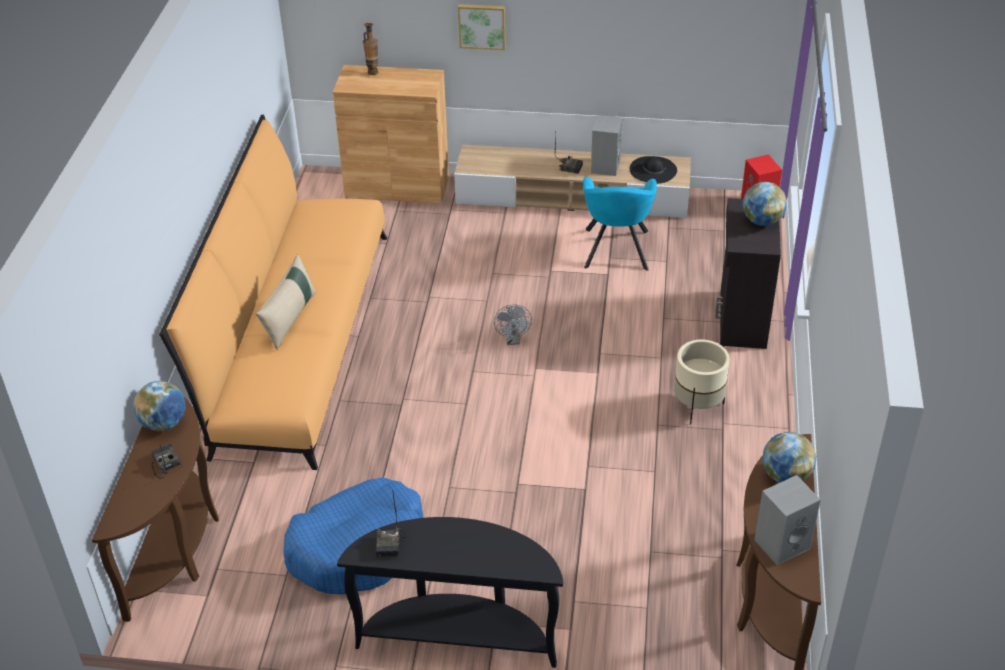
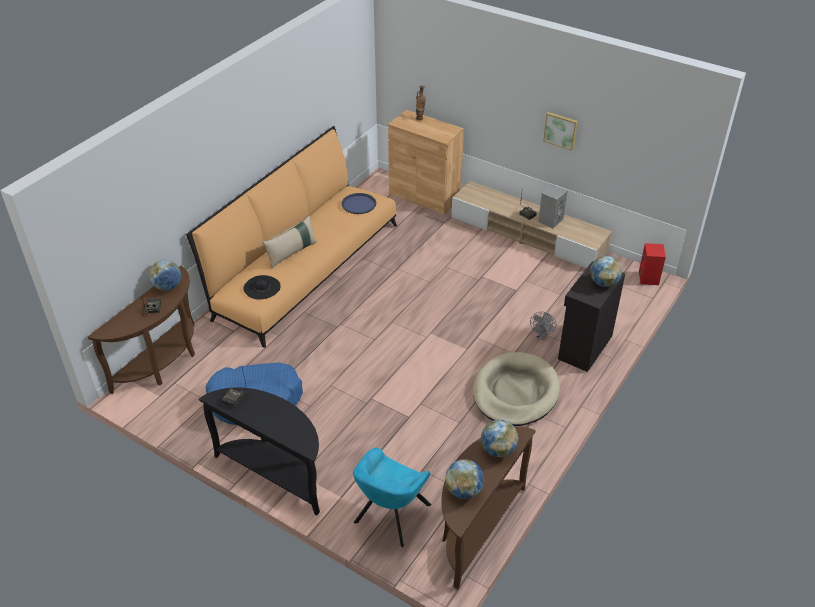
camera: 25 degrees right, 0 degrees up
(338, 220) = (359, 204): none -> blue tray
(482, 26) = (490, 105): picture -> picture (561, 130)
(513, 340) = (429, 311): grey fan -> grey fan (542, 336)
(616, 252) = (531, 278): turquoise armchair -> turquoise armchair (390, 516)
(653, 170) = (580, 232): black hat -> black hat (262, 287)
(697, 406) = (515, 392): beige planter -> beige dog bed
(782, 543) = (464, 490): grey speaker -> globe

